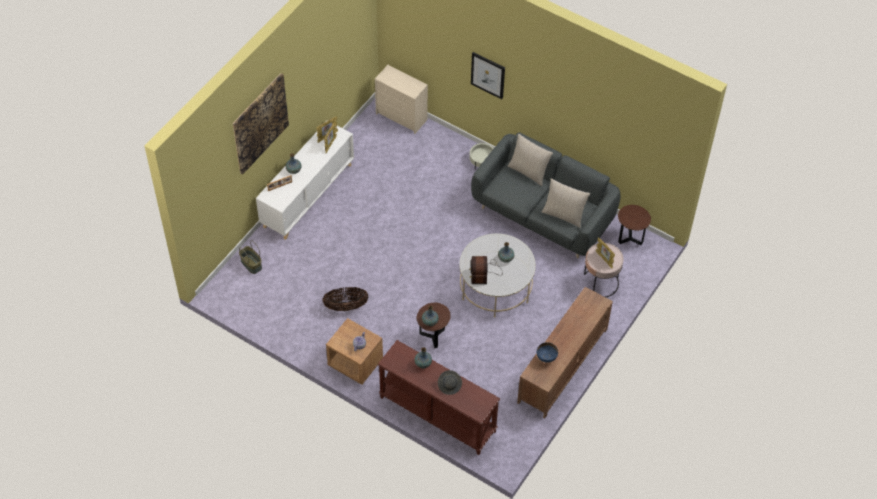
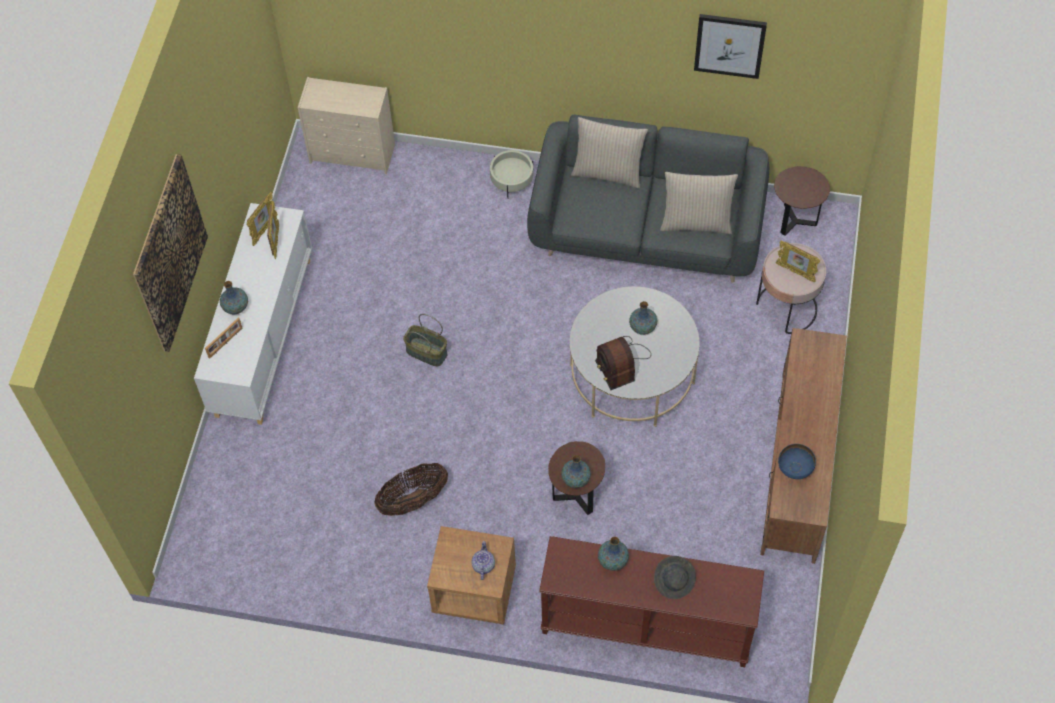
camera: 20 degrees left, 5 degrees up
(250, 264) = (223, 488): basket -> basket (426, 352)
(488, 75) = (497, 38): picture -> picture (729, 45)

